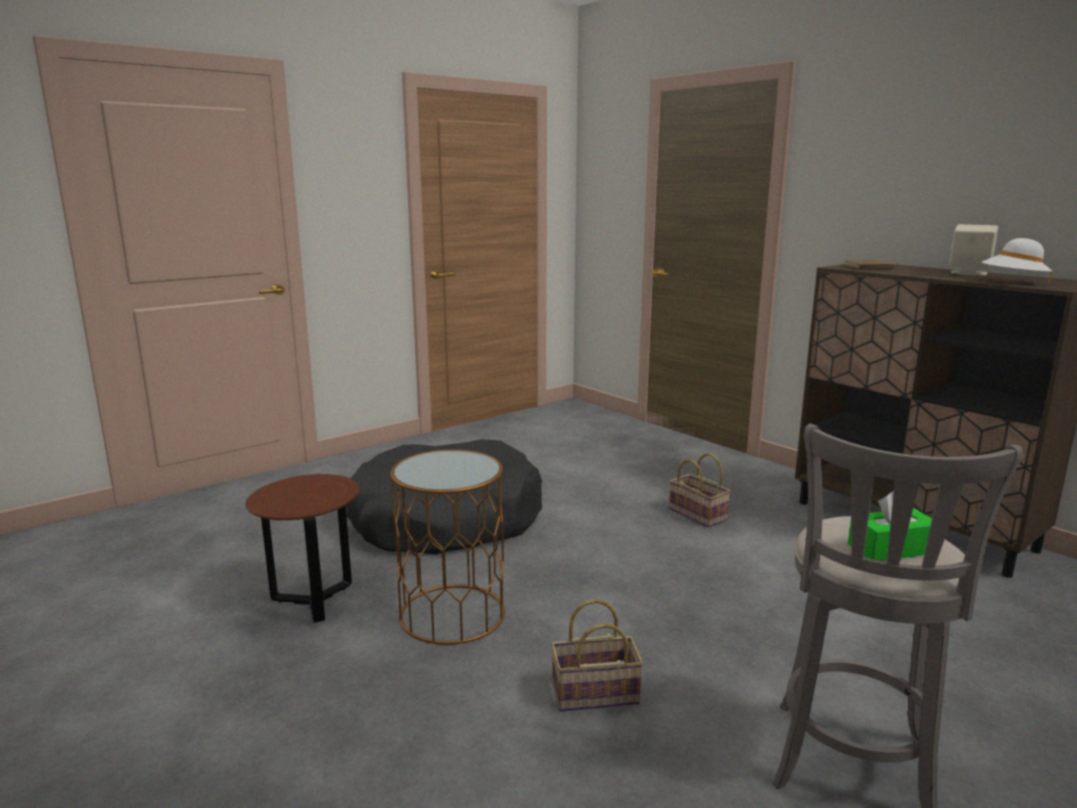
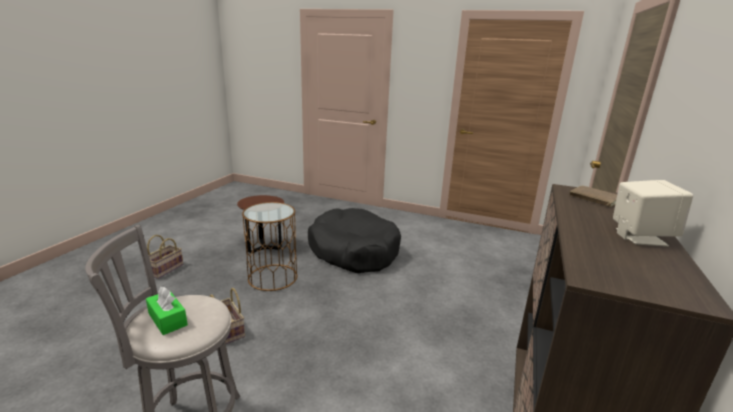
camera: 60 degrees right, 5 degrees up
(699, 515) = (442, 325): basket -> basket (165, 270)
(1013, 282) = (600, 256): white hat -> none

